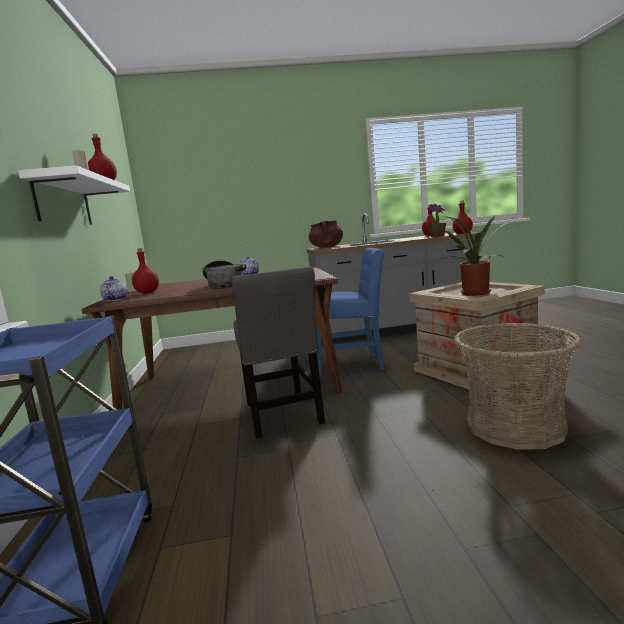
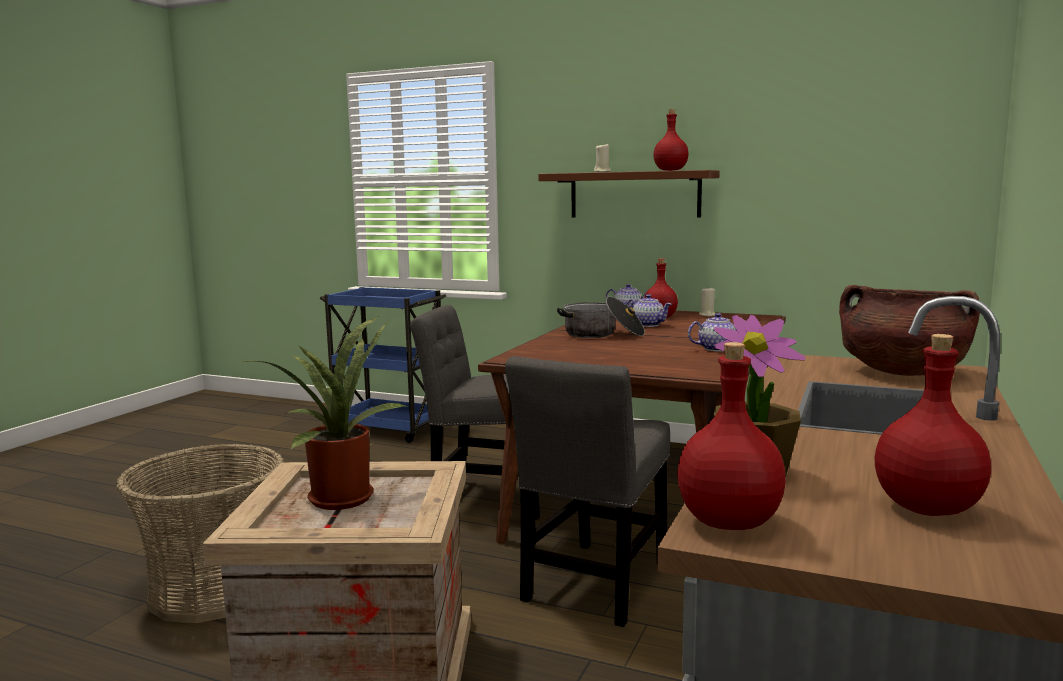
camera: 120 degrees right, 0 degrees up
(63, 202) = (634, 195): white shelf -> brown shelf
(181, 288) = (648, 325): none -> teapot
(352, 365) = (594, 585): blue chair -> grey chair

